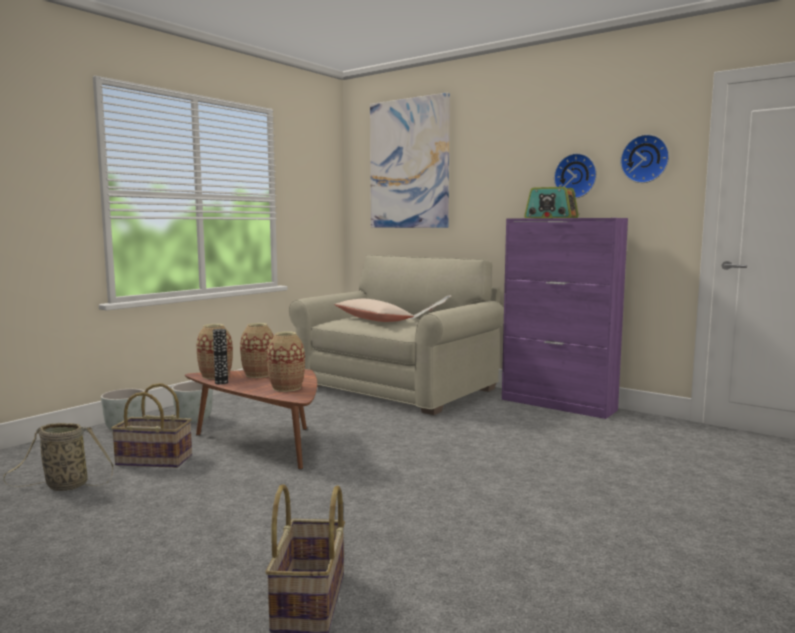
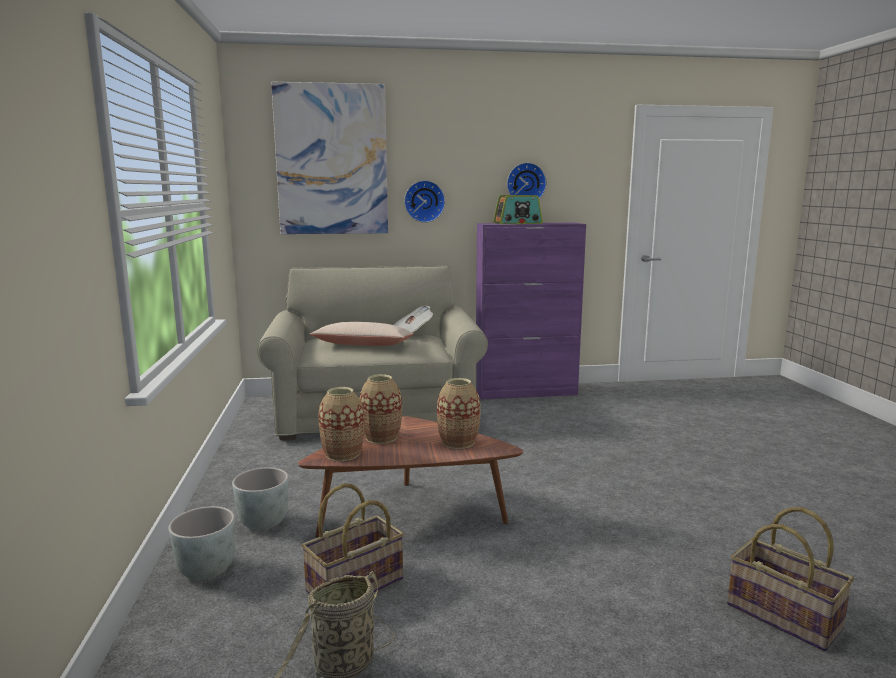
camera: 45 degrees left, 5 degrees up
(221, 382) = (379, 459): vase -> none
(645, 159) = (585, 171): wall clock -> wall clock (424, 201)

